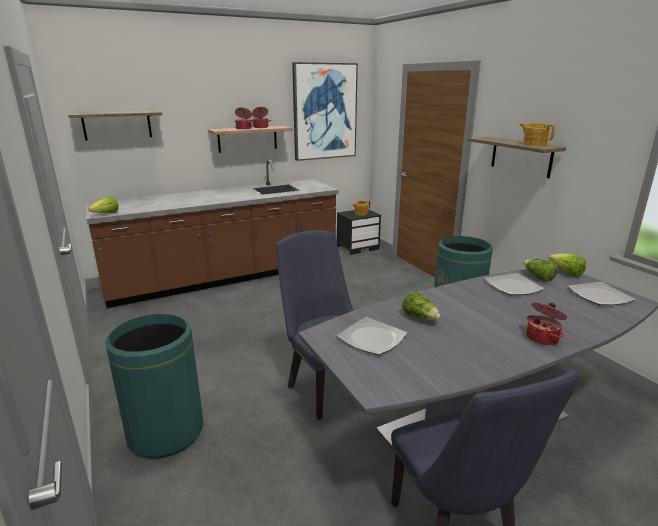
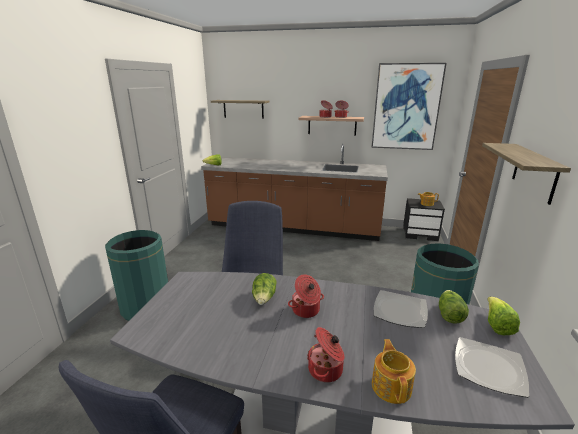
camera: 40 degrees right, 0 degrees up
(372, 339) = (204, 297): plate -> none
(463, 312) = (306, 310): none -> cooking pot
(534, 144) = (535, 158): teapot -> teapot (391, 386)

